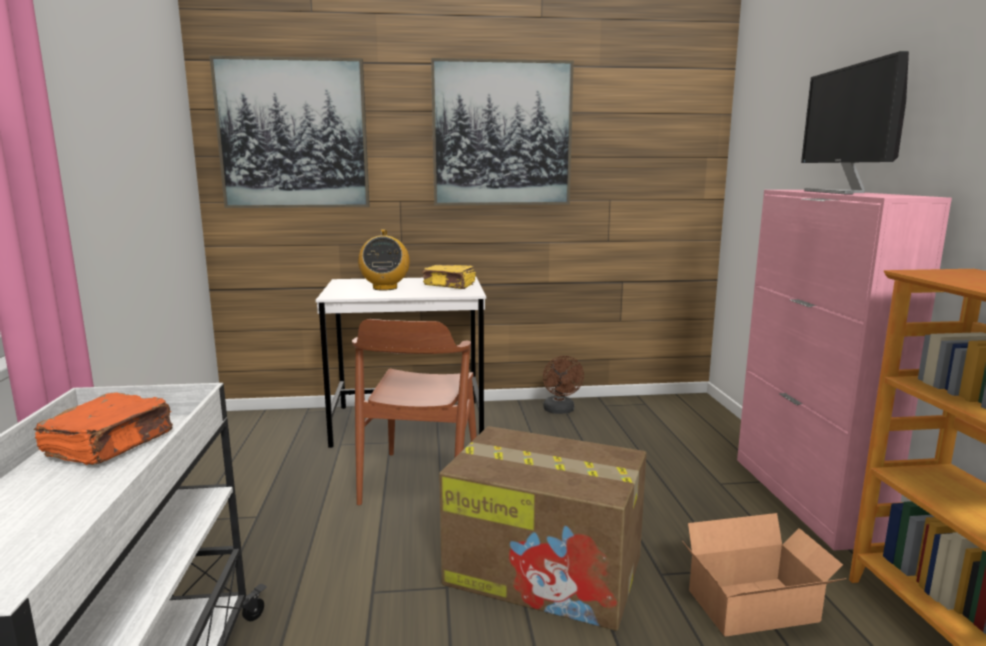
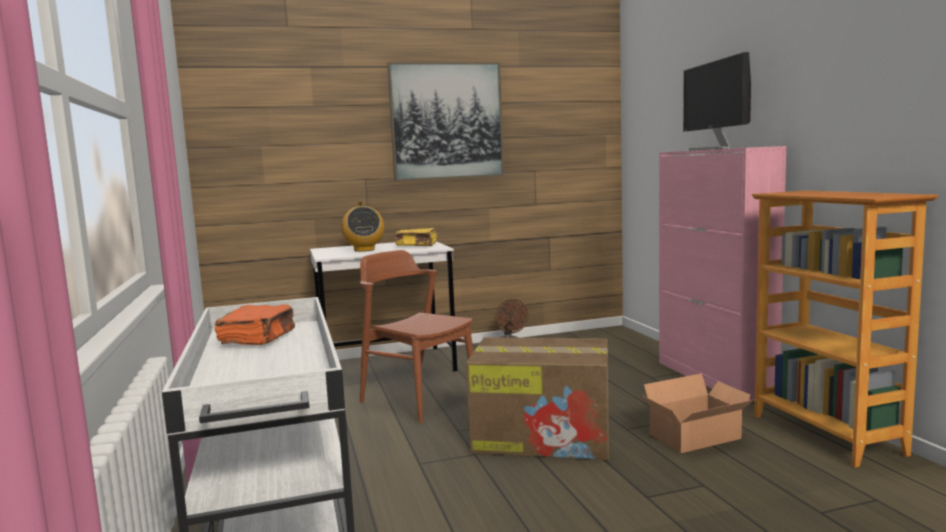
camera: 10 degrees left, 5 degrees down
(293, 134) = (274, 127): picture -> none
(420, 480) = (419, 399): brown chair -> brown chair turned 135 degrees clockwise

